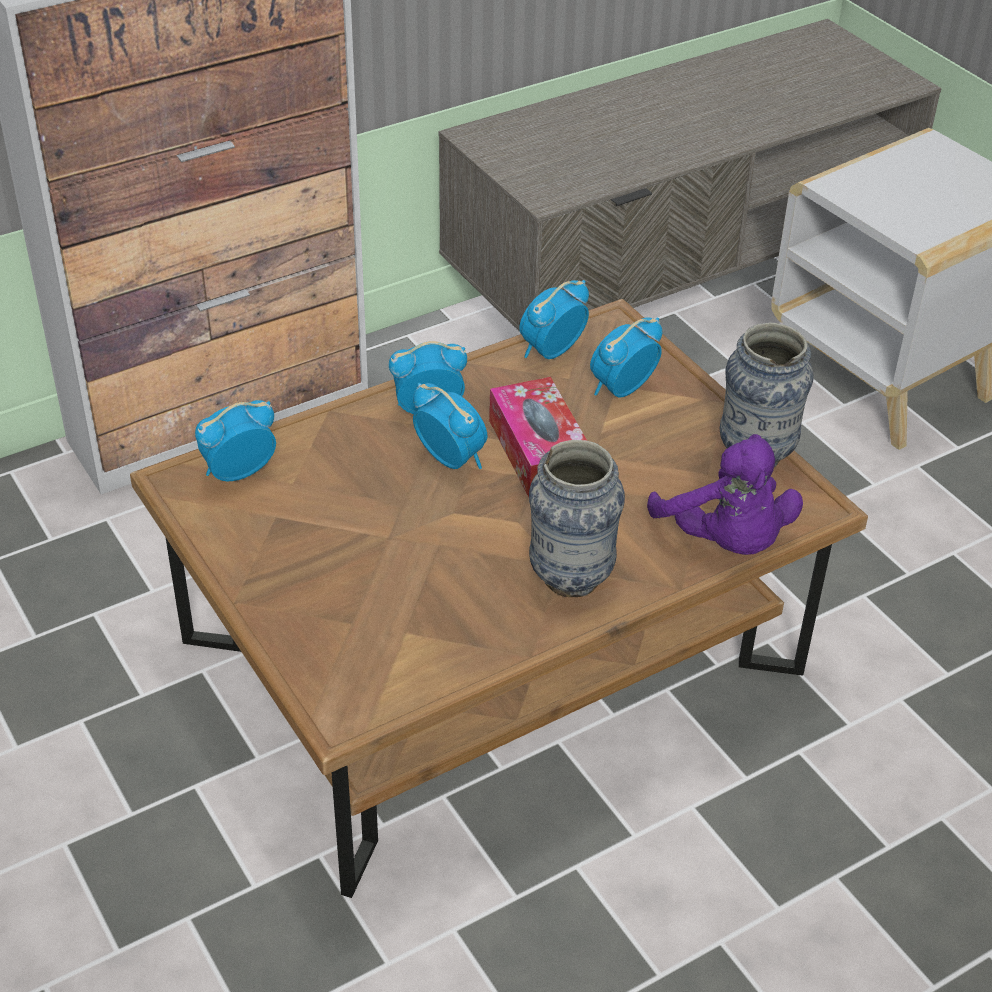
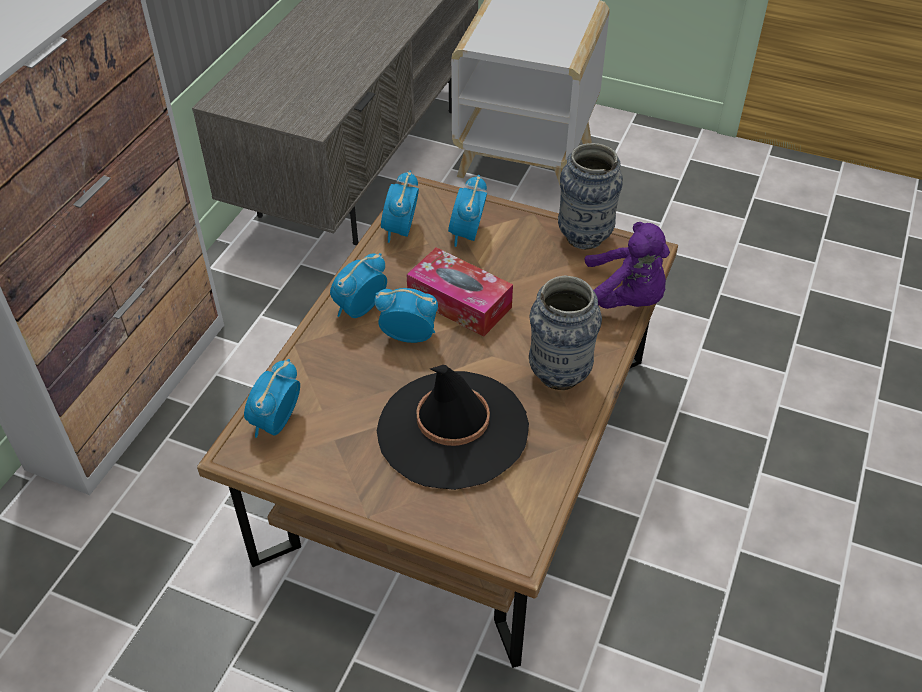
camera: 35 degrees left, 5 degrees up
(400, 569) = (452, 429): none -> black hat

